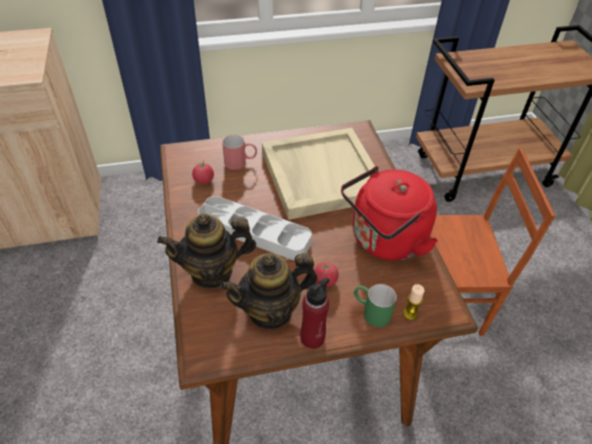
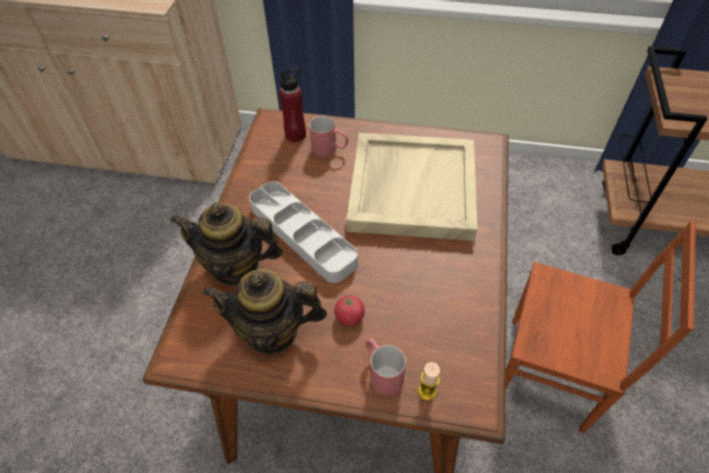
camera: 25 degrees right, 5 degrees up
(204, 180) = (281, 160): tomato -> none
(312, 338) = (300, 379): red bottle -> red bottle (295, 135)
(370, 311) = (381, 372): green mug -> red mug
(384, 241) = (444, 291): red kettle -> none

